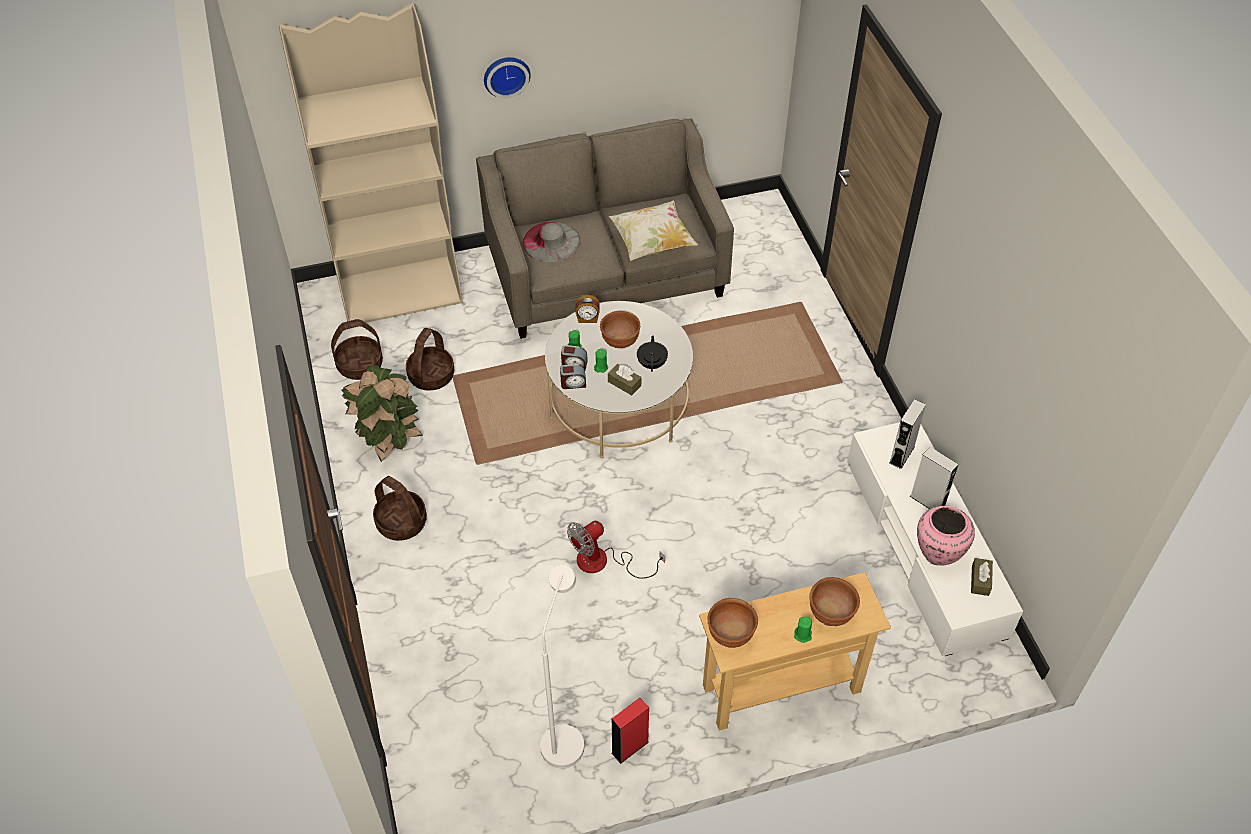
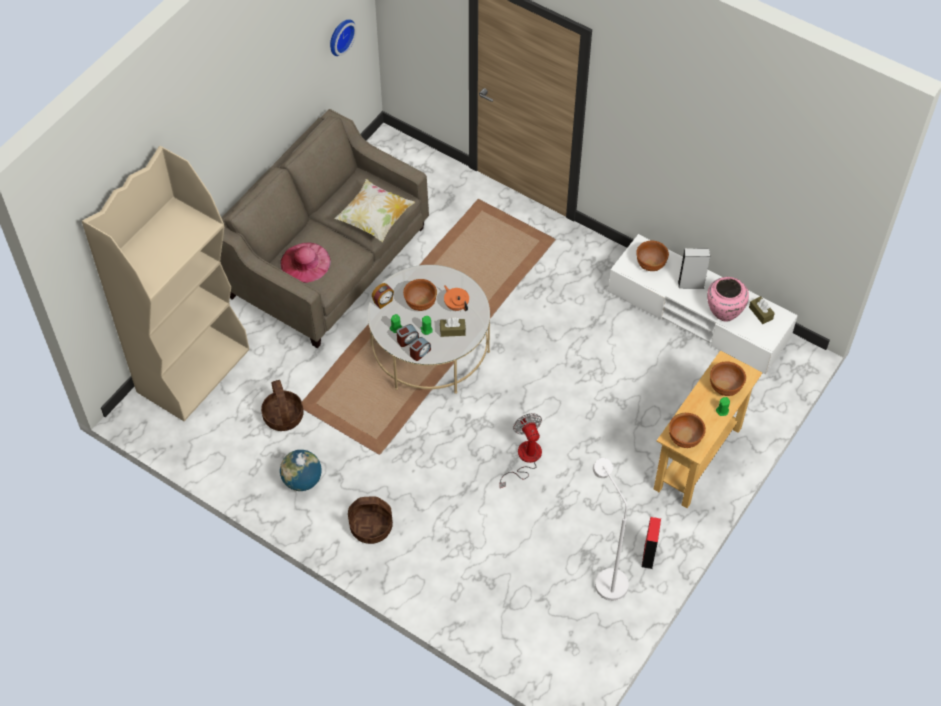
camera: 40 degrees left, 5 degrees up
(360, 365) = (224, 443): basket -> none
(388, 440) = (302, 480): potted plant -> globe
(506, 75) = (216, 157): wall clock -> wall clock (340, 36)
(551, 242) = (305, 262): grey hat -> pink hat
(603, 562) = (524, 459): fan -> fan turned 150 degrees clockwise
(652, 363) = (456, 305): black teapot -> orange teapot
(902, 455) = (651, 264): grey speaker -> brown bowl

